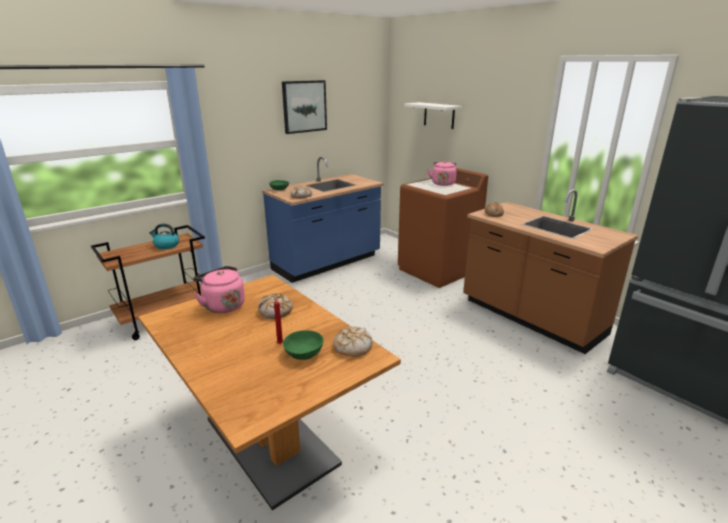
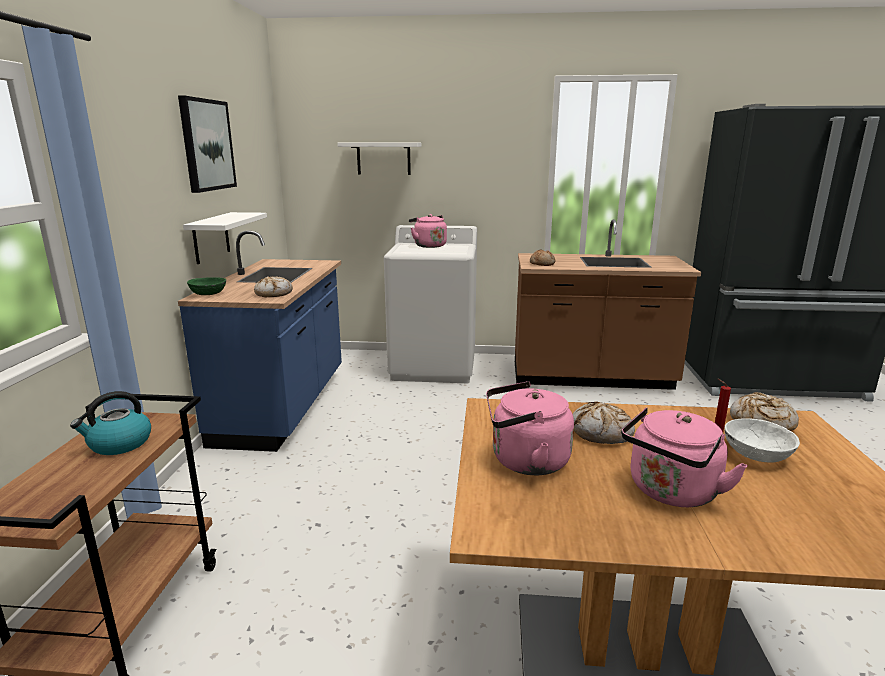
camera: 45 degrees left, 5 degrees down
(231, 342) = (671, 492): none -> pink kettle
(299, 158) = (211, 237): none -> white shelf
(304, 353) = (756, 454): green bowl -> white bowl
(437, 270) = (434, 366): brown washing machine -> white washing machine

